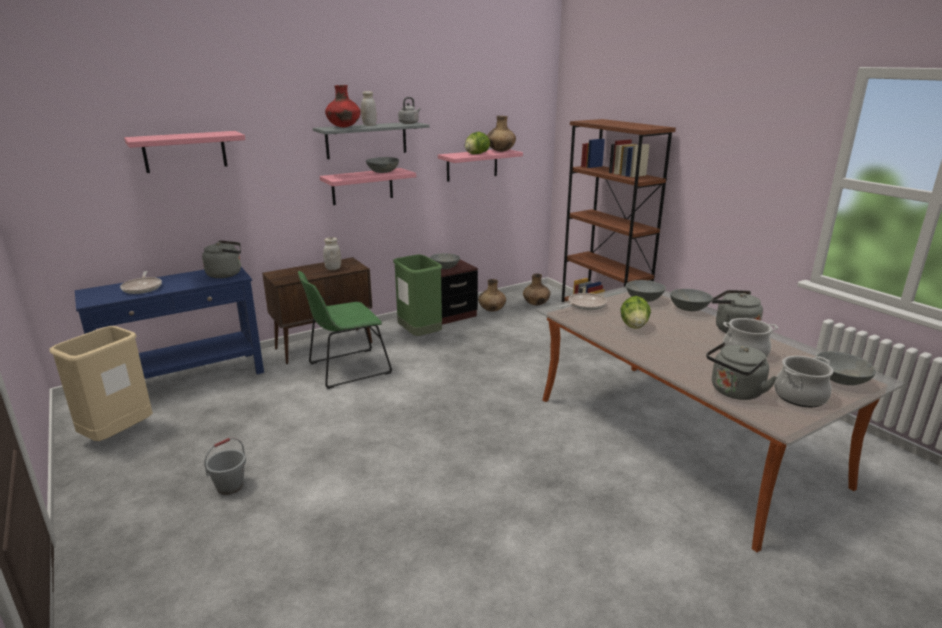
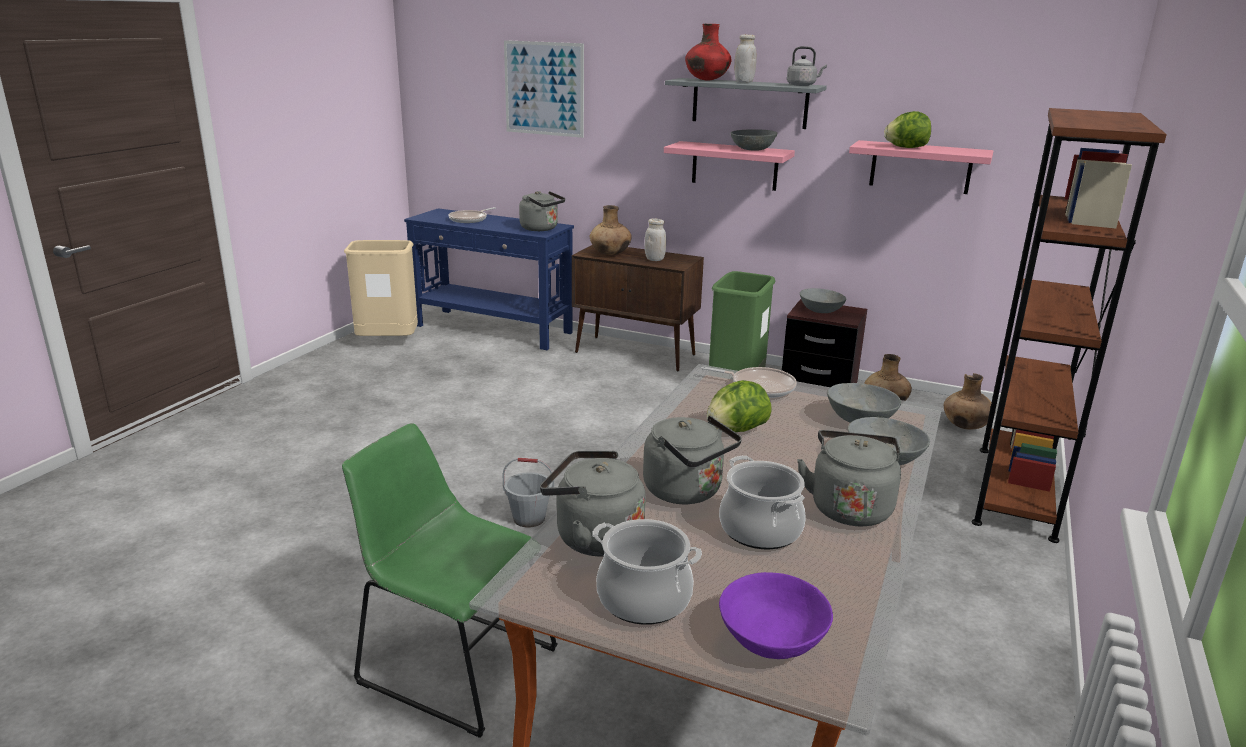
camera: 55 degrees right, 0 degrees up
(185, 151) = (544, 89): pink shelf -> picture
(230, 486) = (358, 408): grey bucket -> grey bucket (529, 518)
(346, 369) = (605, 380): green chair -> green chair (451, 662)
(500, 151) = (960, 151): brown vase -> brown vase (610, 254)
(697, 357) = (687, 492): none -> grey kettle
(840, 380) = (771, 638): grey bowl -> purple bowl

